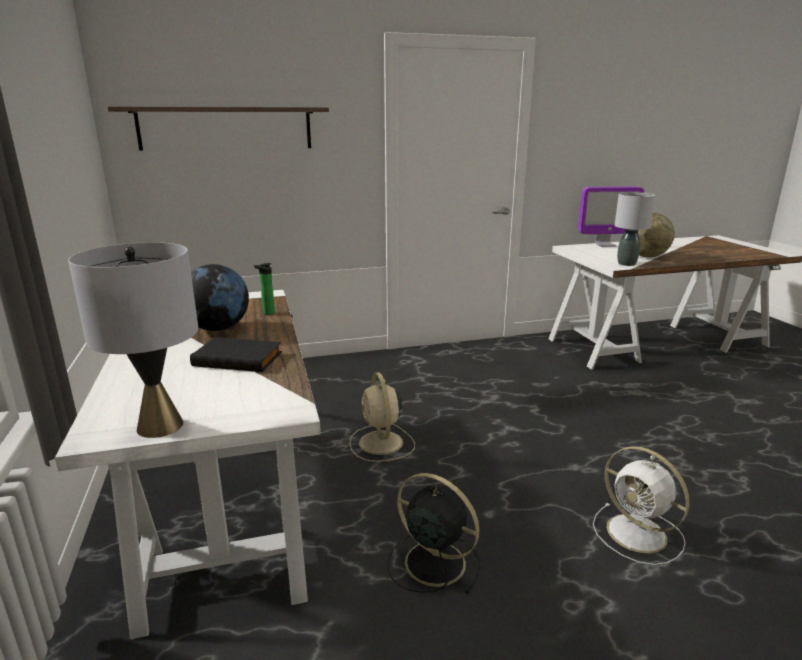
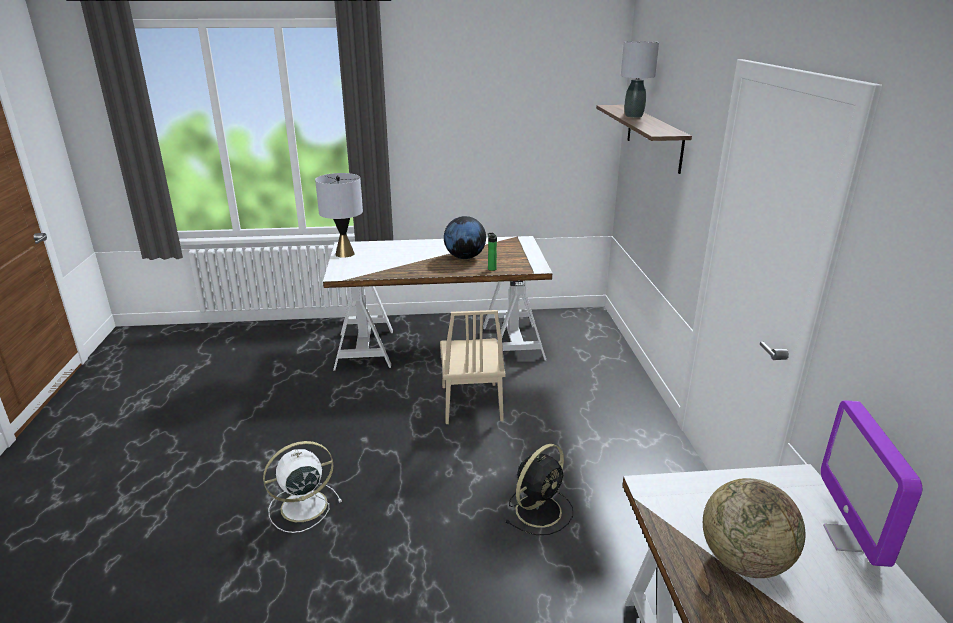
camera: 100 degrees right, 5 degrees up
(239, 358) = (412, 264): black book -> none
(381, 444) = (471, 402): beige fan -> beige chair
(432, 562) = (335, 409): black fan -> black fan (540, 509)
(627, 264) = (671, 507): grey table lamp -> grey table lamp (633, 116)

